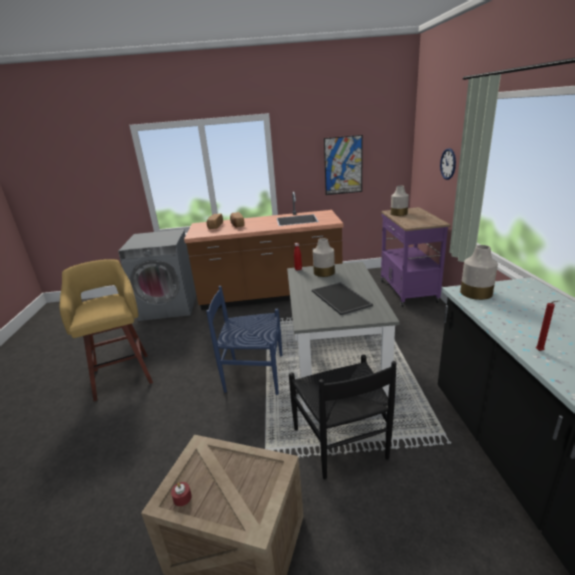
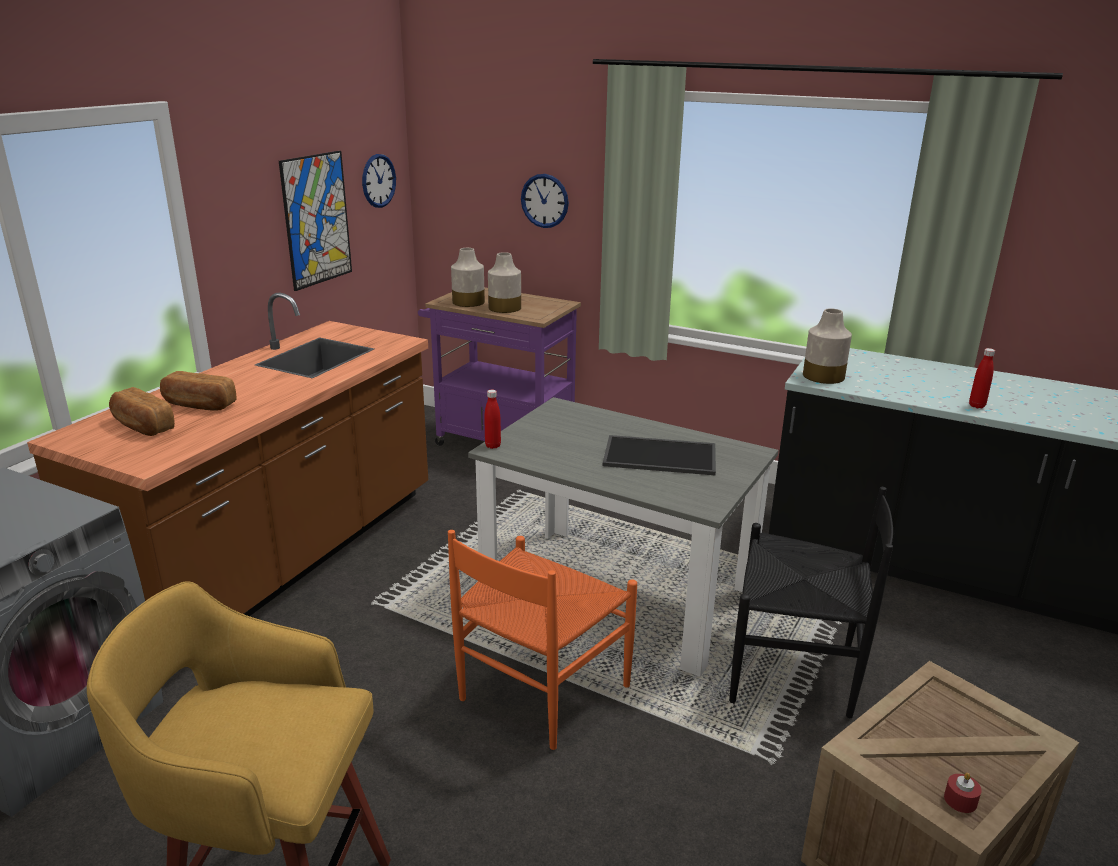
camera: 60 degrees left, 0 degrees up
(253, 374) = (539, 691): blue chair -> orange chair
(324, 272) = (545, 434): beige vase -> beige vase (505, 308)
(388, 150) = (378, 181): none -> wall clock
(540, 351) = (976, 406): red candle -> red bottle

